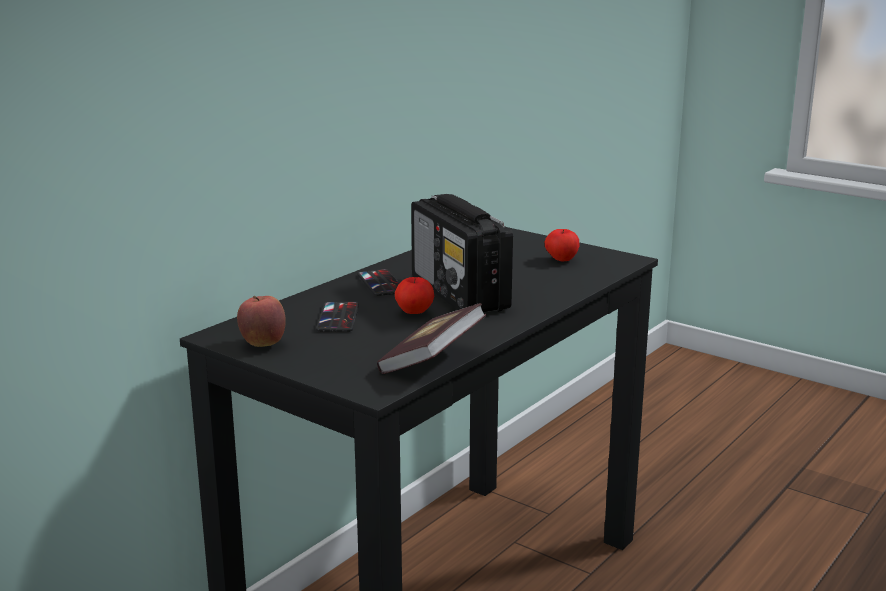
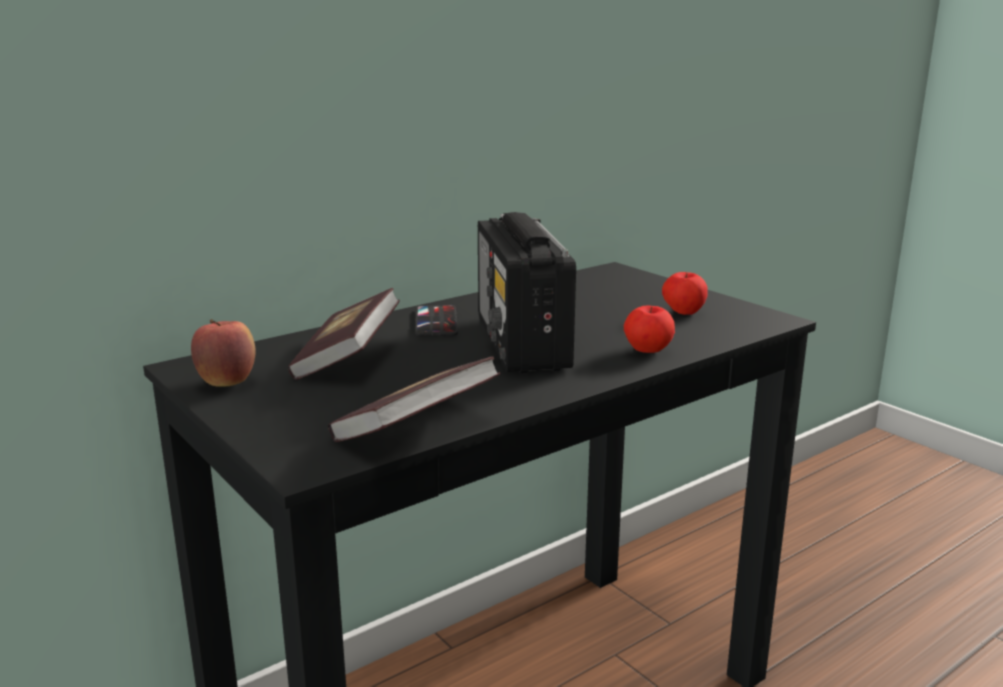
camera: 15 degrees right, 0 degrees up
(338, 318) = (347, 359): phone -> book
(414, 312) = (446, 362): apple -> apple (647, 351)

